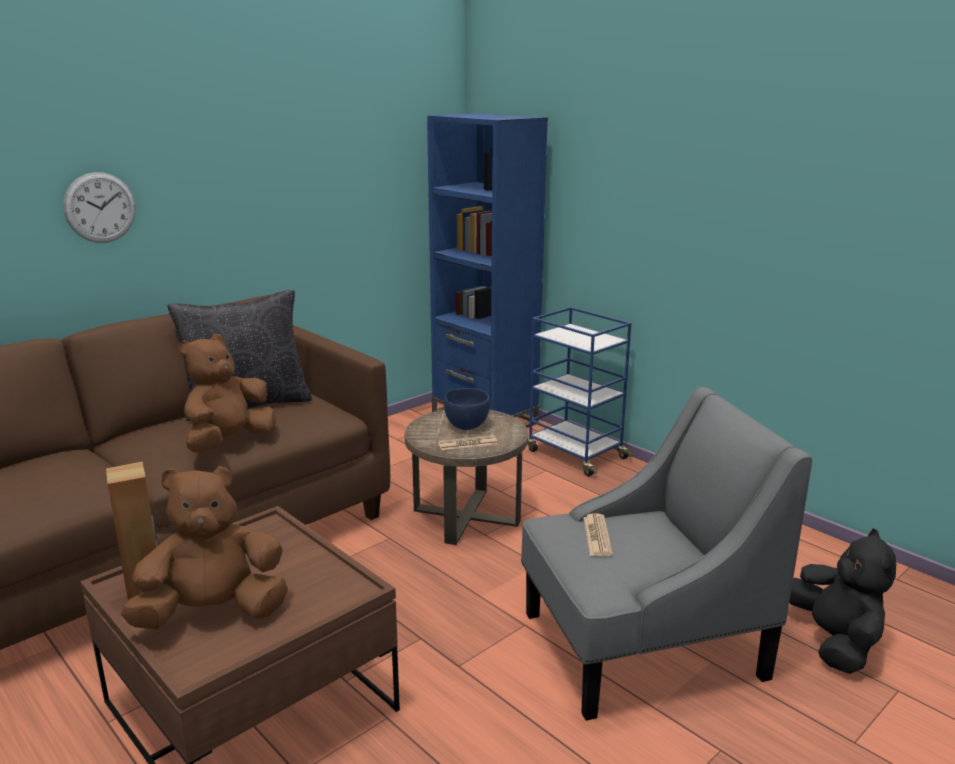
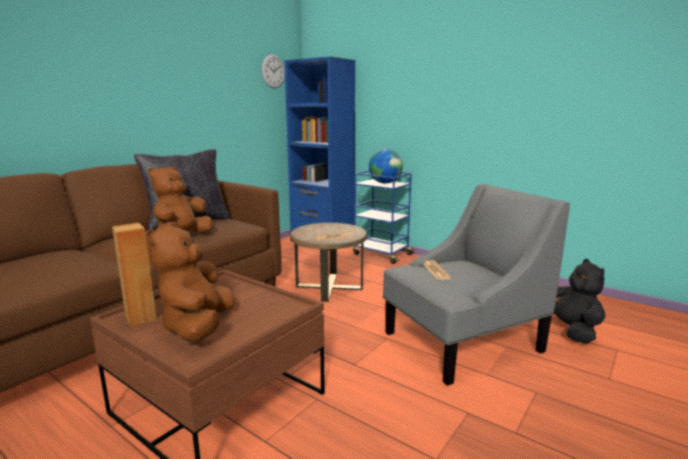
camera: 10 degrees left, 5 degrees down
(100, 207) = (84, 93): wall clock -> wall clock (273, 71)
(213, 613) = (198, 327): brown plush toy -> brown plush toy turned 60 degrees counterclockwise
(466, 425) = (327, 230): blue bowl -> none
(584, 337) = (385, 183): none -> globe

